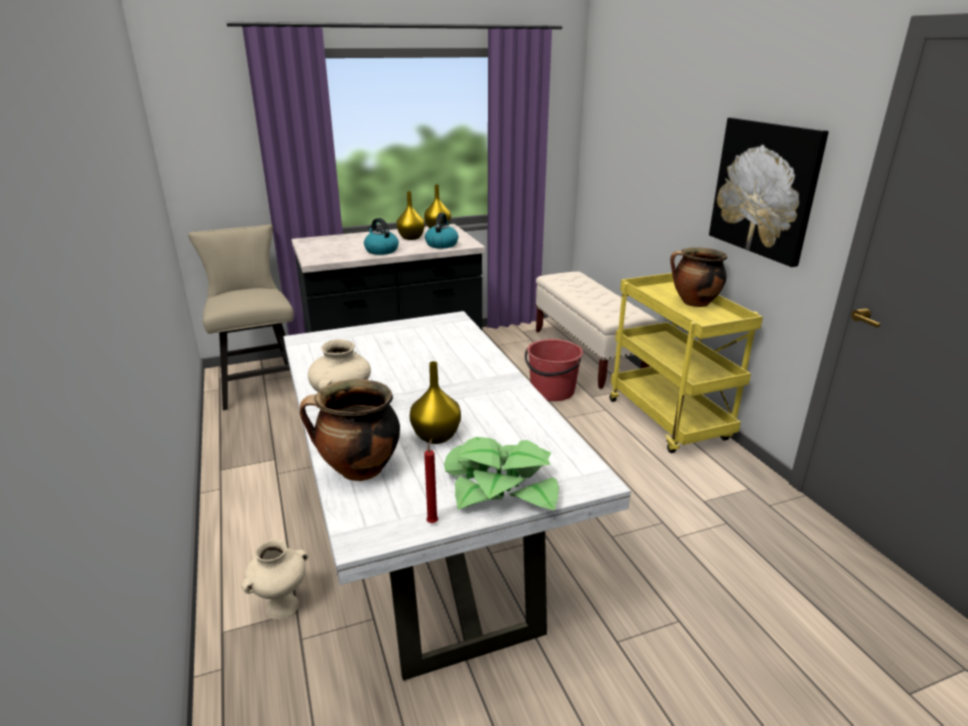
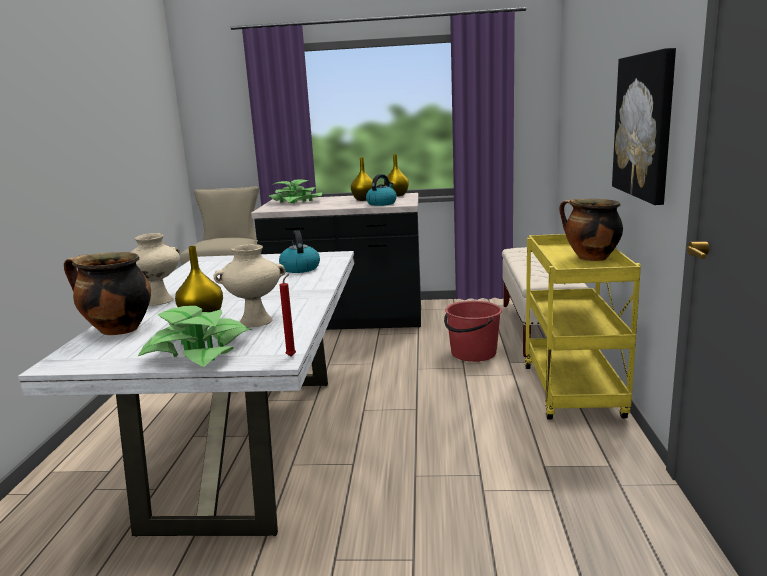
camera: 25 degrees right, 10 degrees down
(282, 606) = (104, 464): beige vase -> beige vase (256, 321)
(331, 243) = (295, 201): none -> potted plant
(381, 250) = (325, 206): kettle -> kettle (300, 268)
(433, 521) = (116, 363): red candle -> red candle (292, 356)

